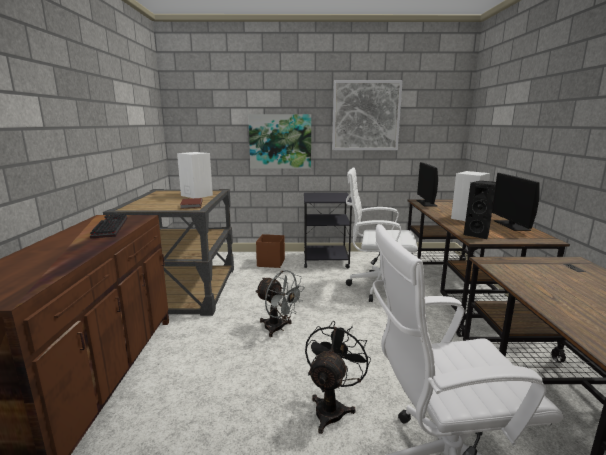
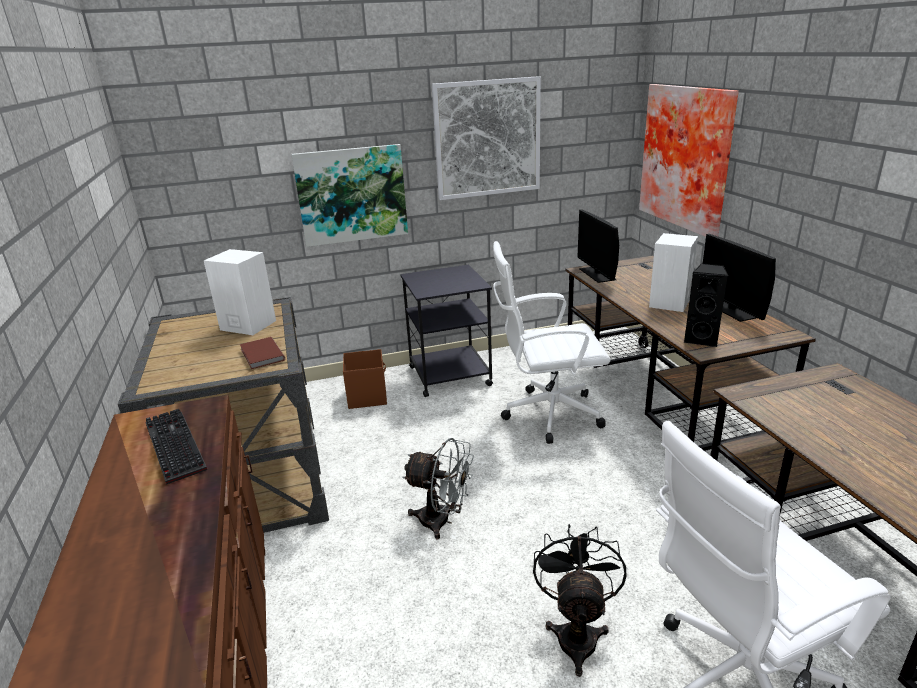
camera: 15 degrees left, 10 degrees up
(496, 130) = (688, 157): none -> picture

